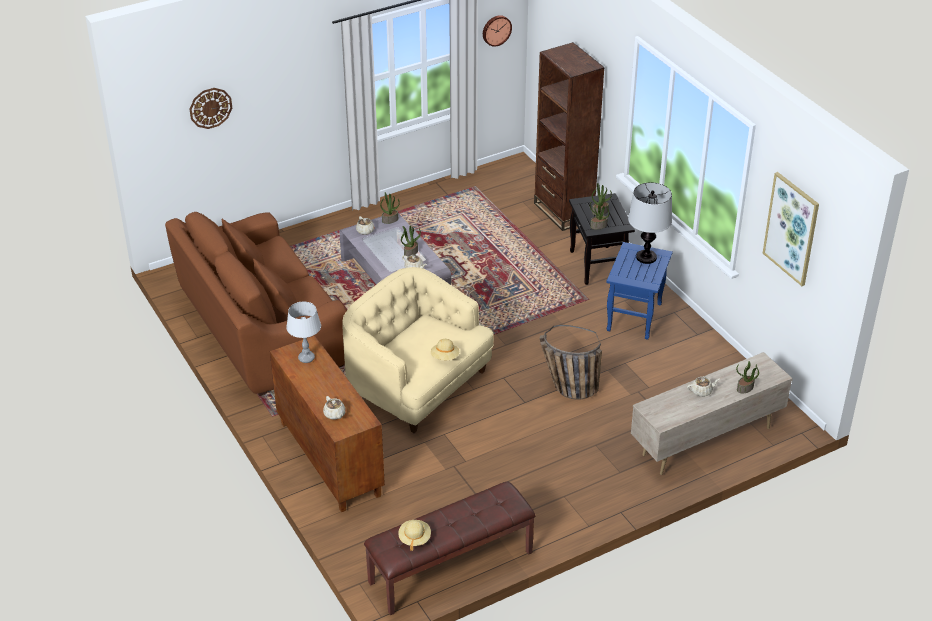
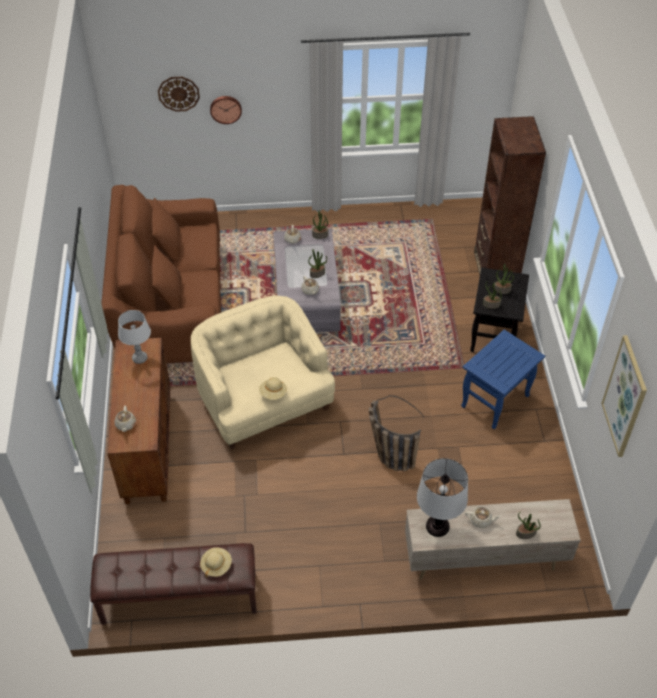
camera: 25 degrees right, 10 degrees up
(414, 538) = (133, 571): beige hat -> beige hat (216, 565)
(496, 30) = (480, 81): wall clock -> wall clock (225, 109)
(646, 257) = (515, 353): table lamp -> table lamp (437, 526)

